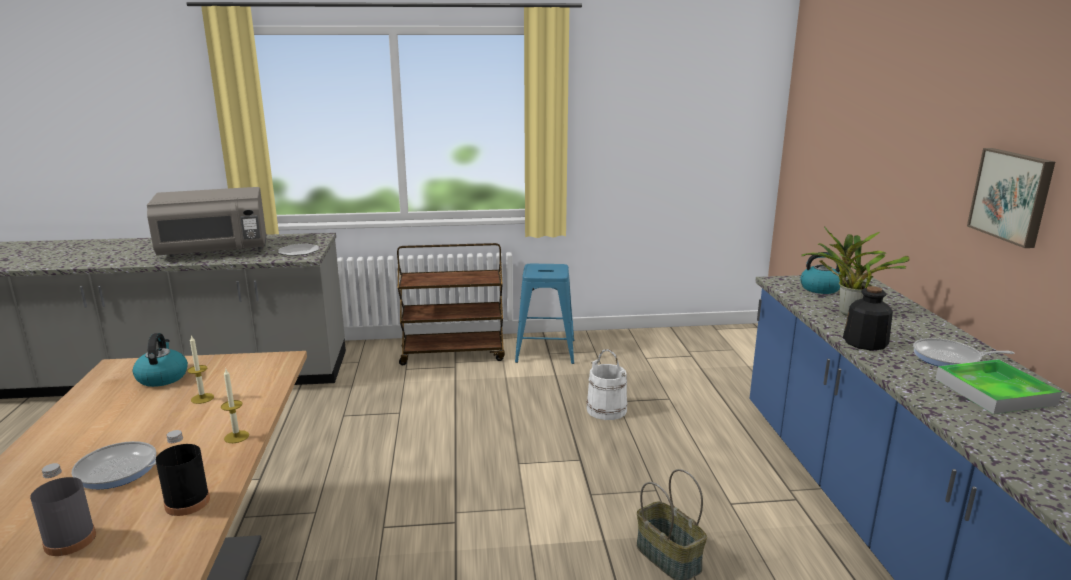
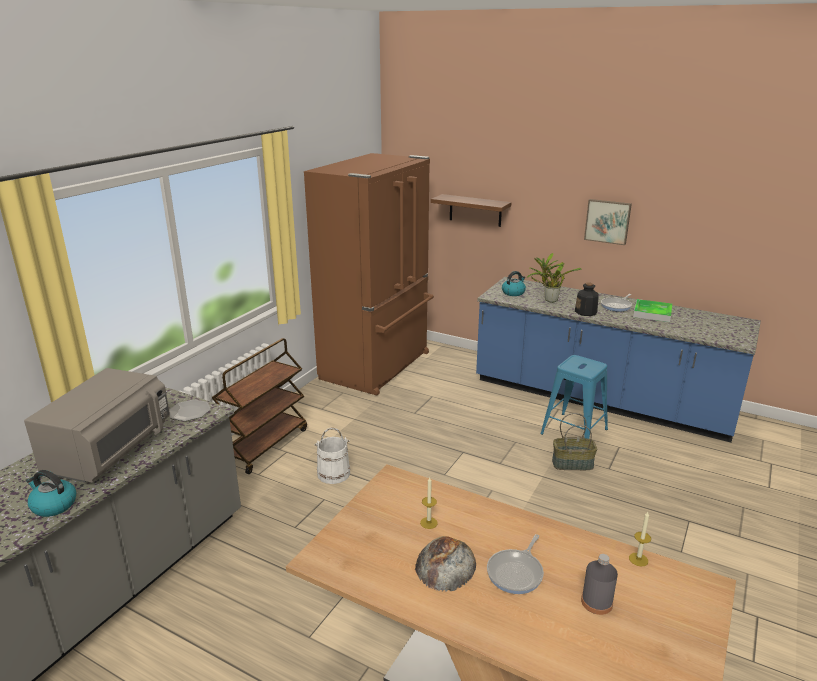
camera: 55 degrees left, 5 degrees up
(126, 426) = (445, 564): none -> bread
(162, 377) = (367, 537): kettle -> kettle (53, 505)
(187, 502) = (579, 549): black bottle -> none
(236, 437) = (505, 517): candle -> candle (638, 559)
(545, 351) = (316, 408): blue stool -> blue stool (574, 431)
(606, 410) = (419, 420): white bucket -> white bucket (333, 474)
(678, 348) = (378, 366): none -> brown fridge
(857, 159) = (475, 210): none -> shelf

